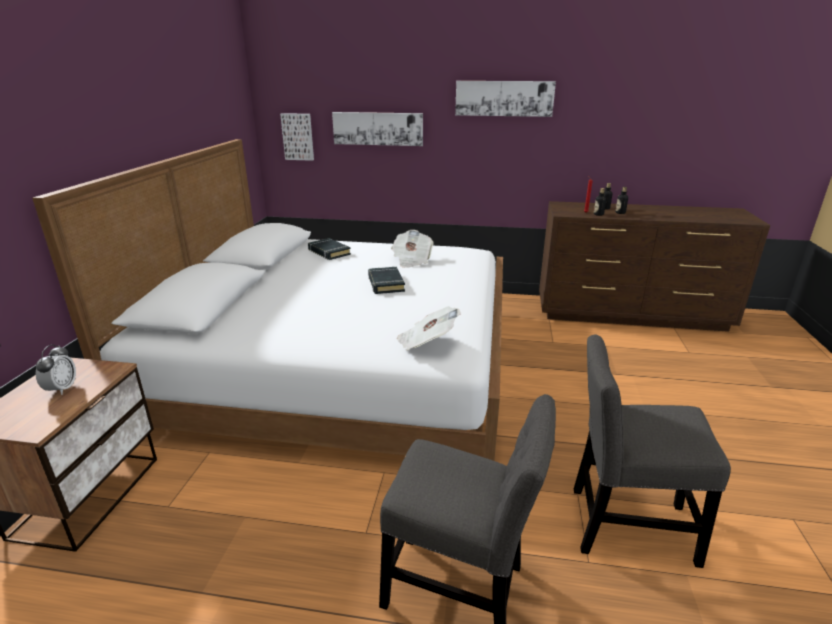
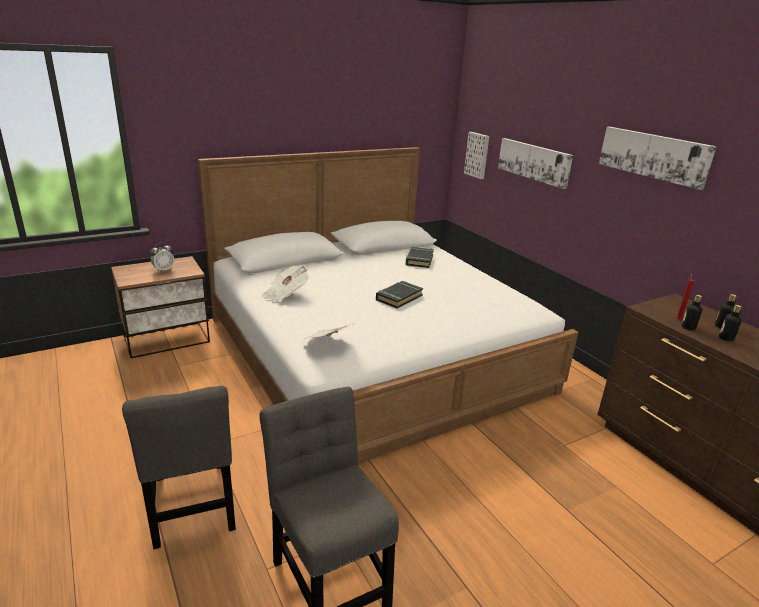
camera: 50 degrees right, 0 degrees up
(411, 260) = (460, 291): newspaper -> newspaper (285, 294)

